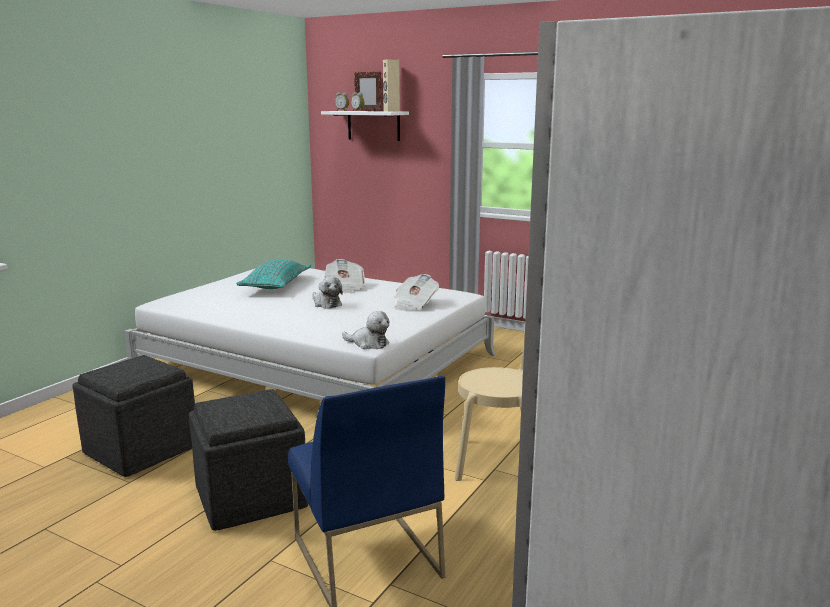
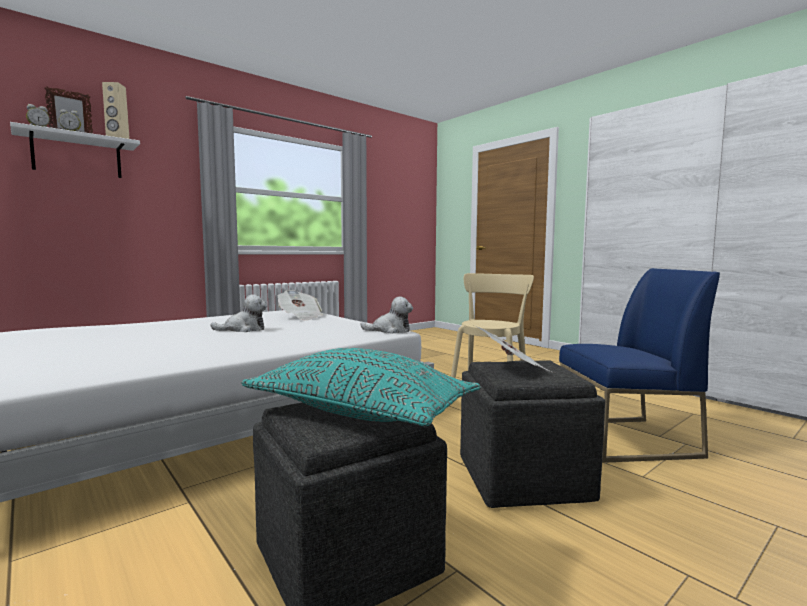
camera: 70 degrees left, 10 degrees down
(276, 285) = (110, 337): turquoise pillow -> turquoise pillow (359, 412)
(345, 287) = (193, 324): newspaper -> newspaper (513, 369)
(368, 344) = (390, 330): plush toy -> plush toy turned 45 degrees clockwise

